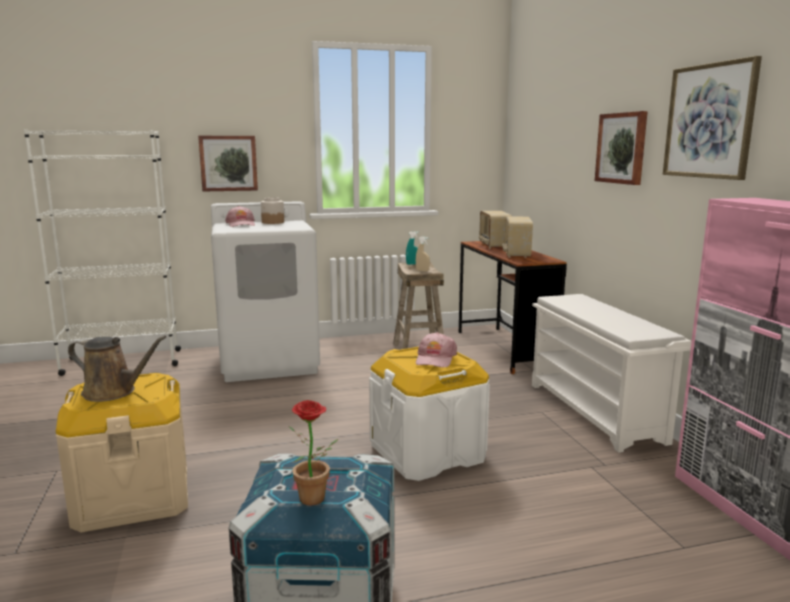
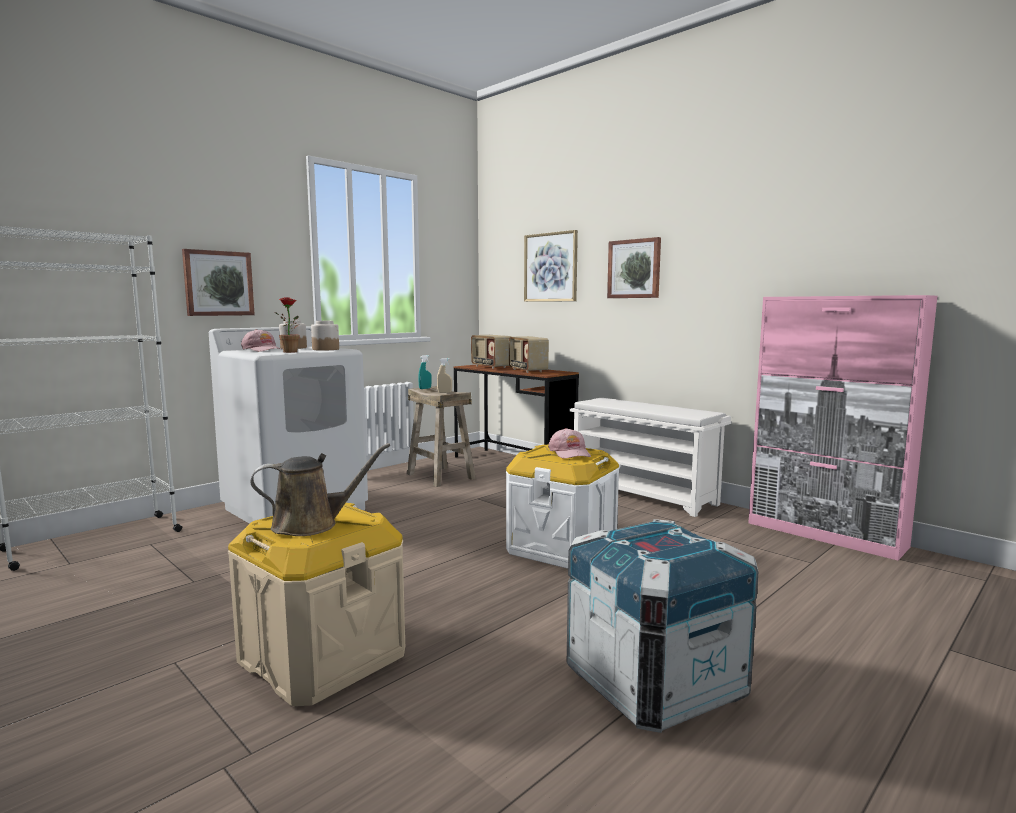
camera: 30 degrees left, 5 degrees down
(287, 227) = (325, 349): none -> jar
(314, 501) = (692, 552): potted plant -> potted plant (292, 352)
(709, 121) = (728, 243): picture -> picture (551, 267)

